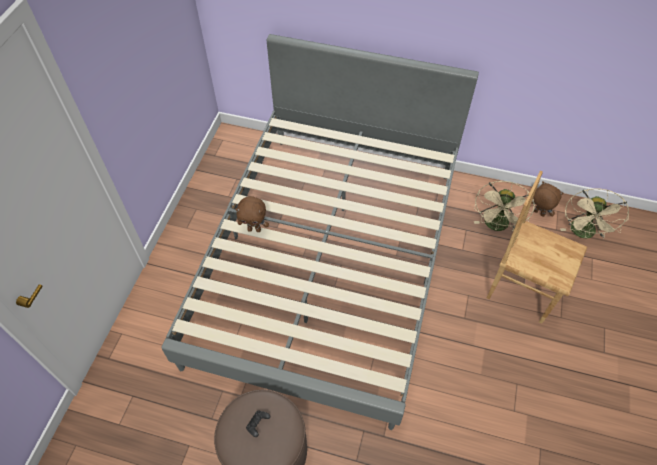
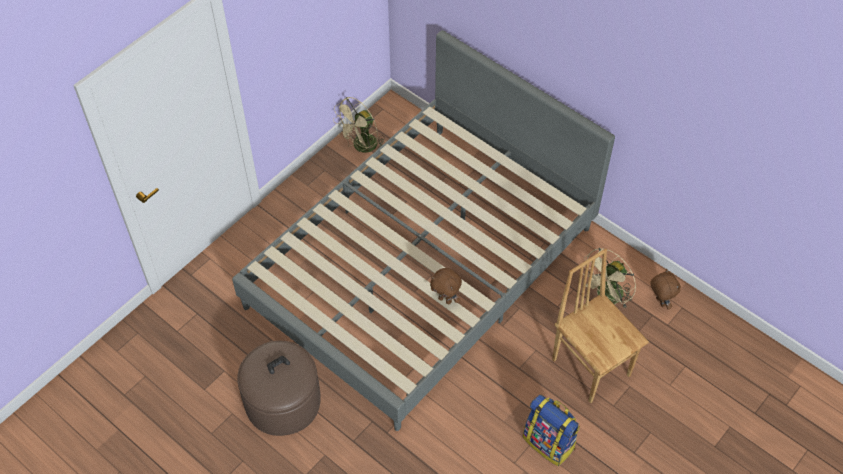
camera: 25 degrees right, 0 degrees up
(254, 229) = (357, 209): brown plush toy -> brown plush toy (445, 300)
(531, 376) = (549, 442): none -> backpack
(583, 233) = (693, 339): beige fan -> beige fan (361, 147)

